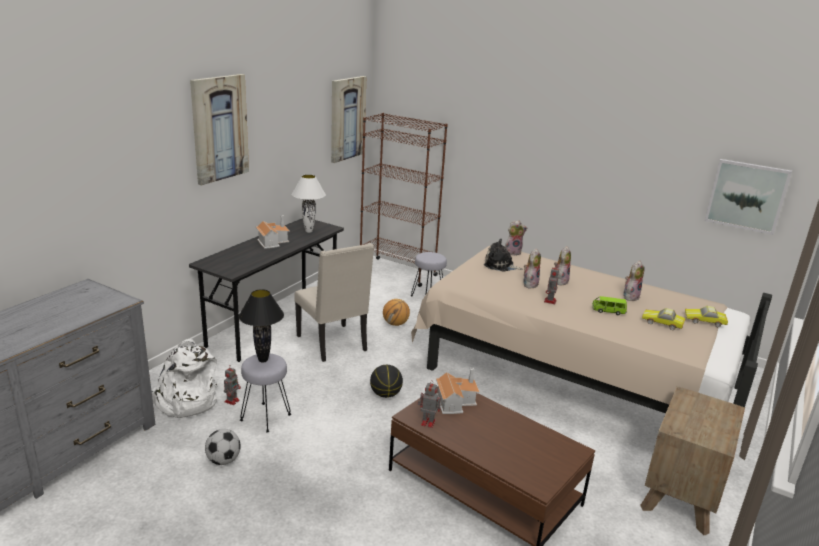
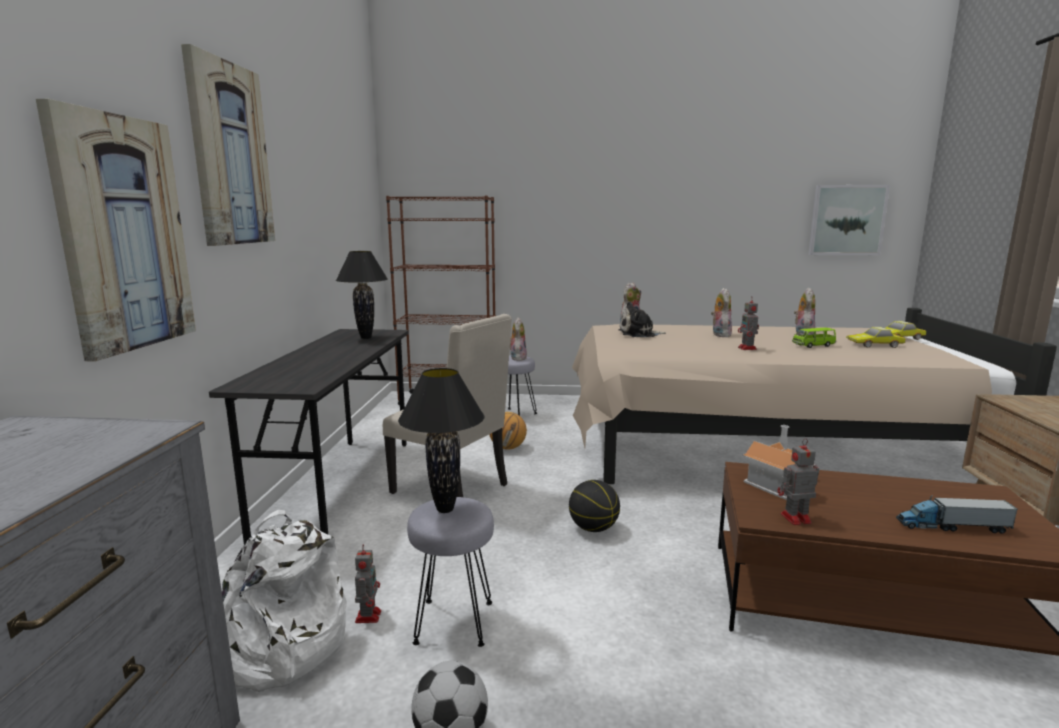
camera: 25 degrees left, 10 degrees down
(272, 241) = (326, 351): toy house -> none
(309, 231) = (366, 338): white table lamp -> black table lamp
(347, 118) = (362, 201): picture -> picture (123, 234)
(506, 456) = (952, 526): none -> toy truck
(529, 284) = (698, 341): plush toy -> plush toy (517, 358)

